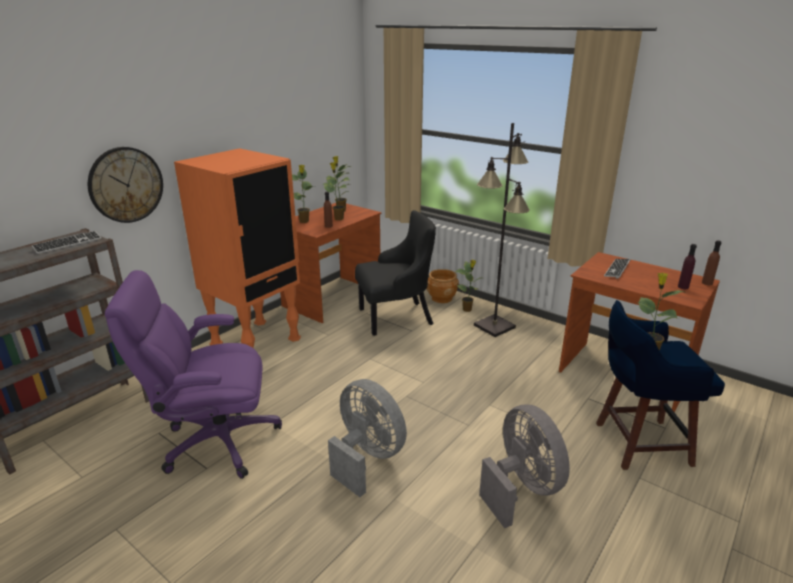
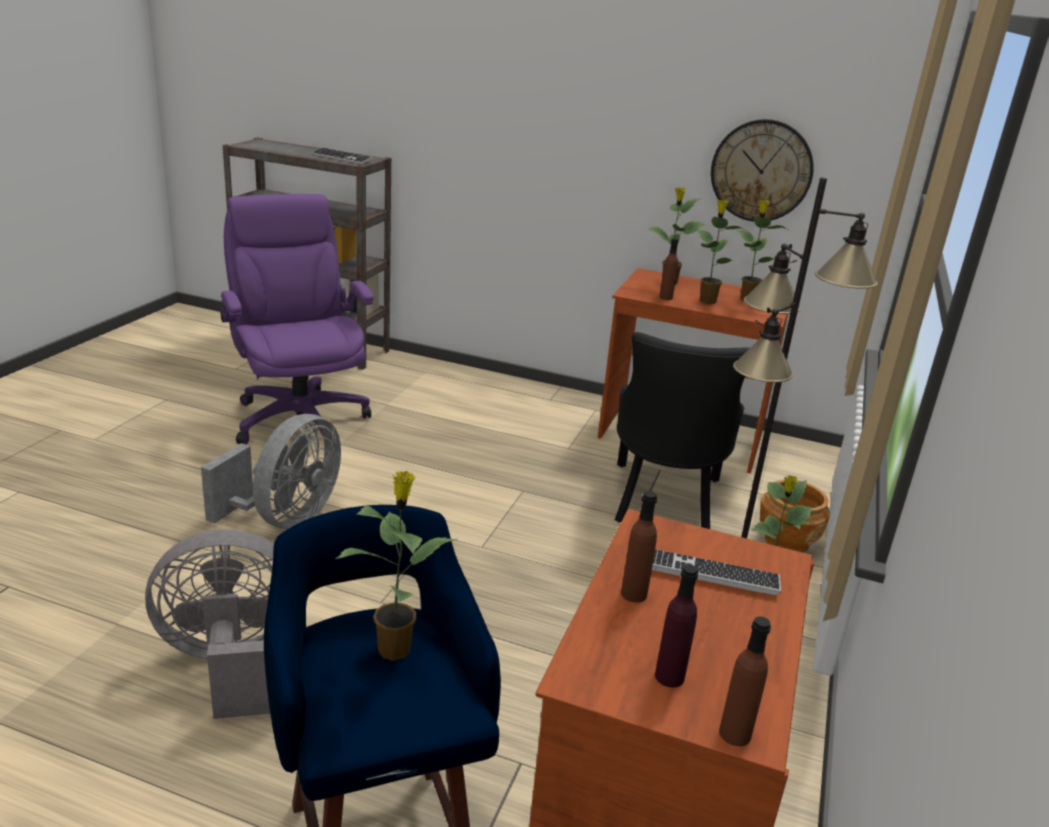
camera: 70 degrees right, 0 degrees up
(126, 185) = (448, 128): wall clock -> wall clock (761, 171)
(257, 341) = (516, 401): orange cabinet -> none
(394, 318) = (664, 498): black chair -> black chair turned 45 degrees clockwise
(521, 488) = (233, 666): grey fan -> grey fan turned 150 degrees counterclockwise
(635, 284) = (634, 594): none -> brown bottle

